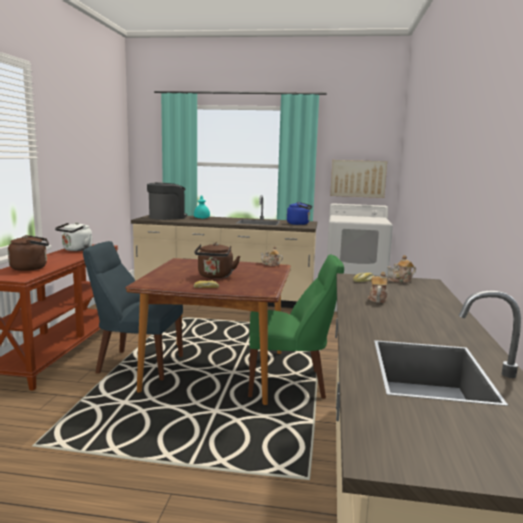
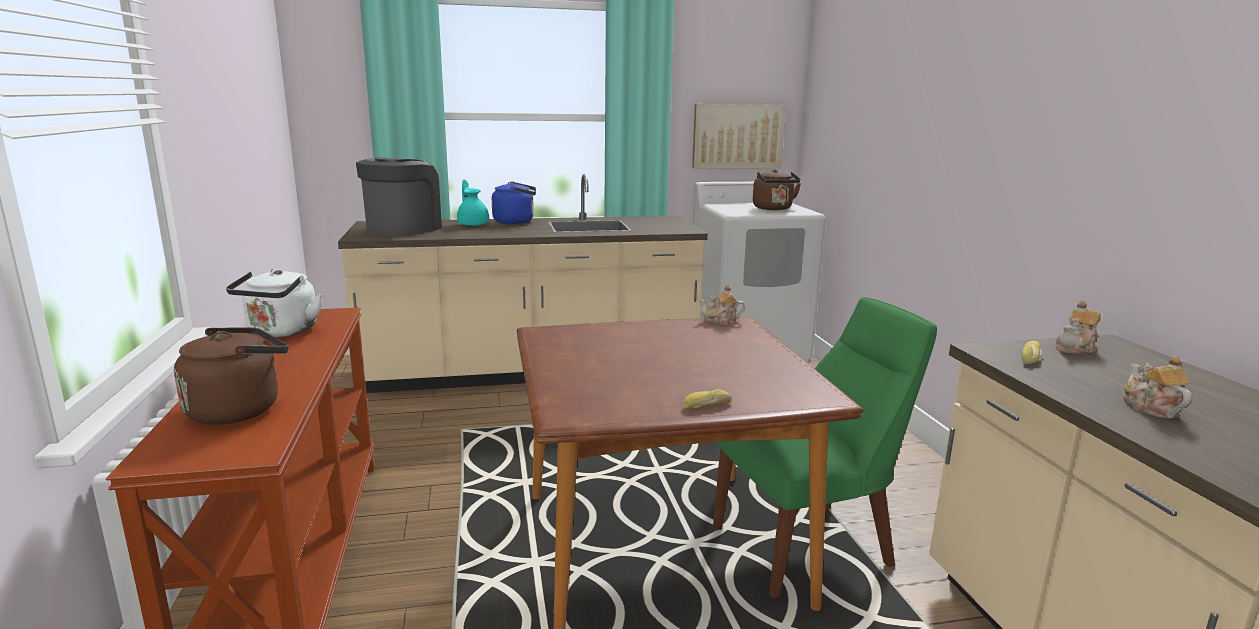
camera: 20 degrees left, 5 degrees up
(136, 364) = (492, 567): blue chair -> none
(215, 276) = (674, 369): brown kettle -> brown kettle (773, 209)
(299, 224) = (663, 224): blue kettle -> blue kettle (516, 221)

